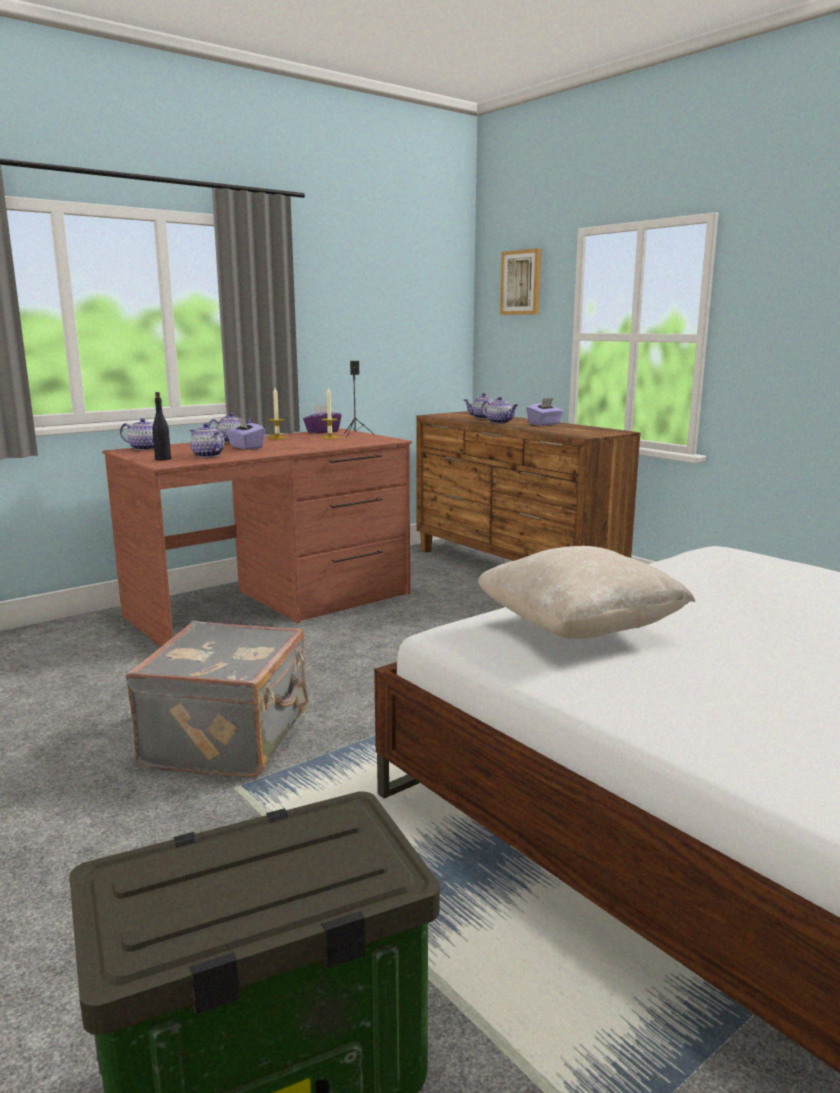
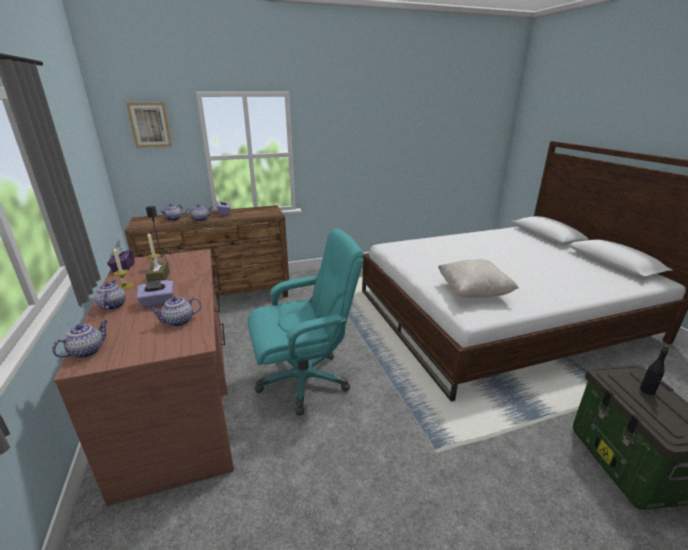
camera: 70 degrees left, 10 degrees up
(162, 459) = (170, 343): black bottle -> black bottle (647, 391)
(230, 738) = (381, 448): grey suitcase -> none
(304, 441) = (159, 278): none -> brown tissue box
(355, 660) = (305, 380): none -> turquoise office chair

